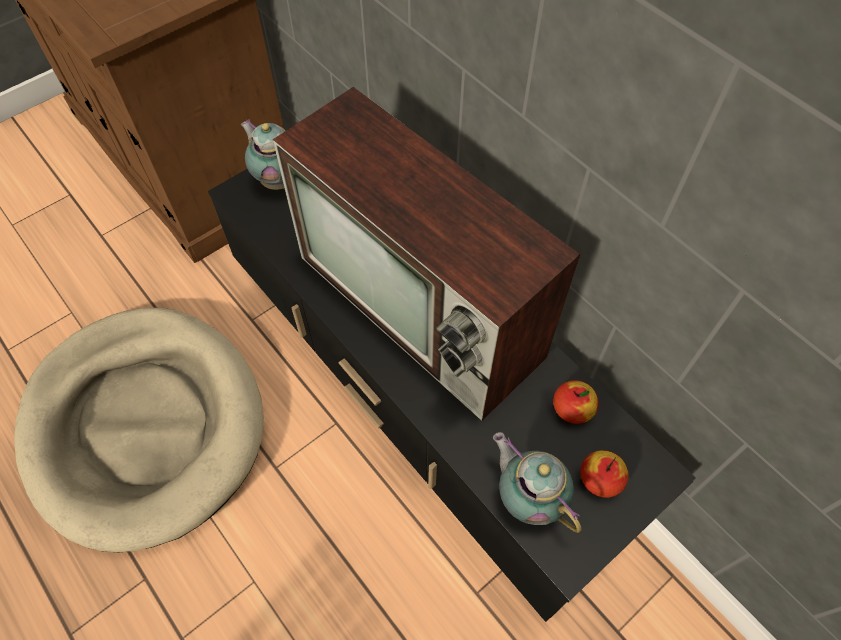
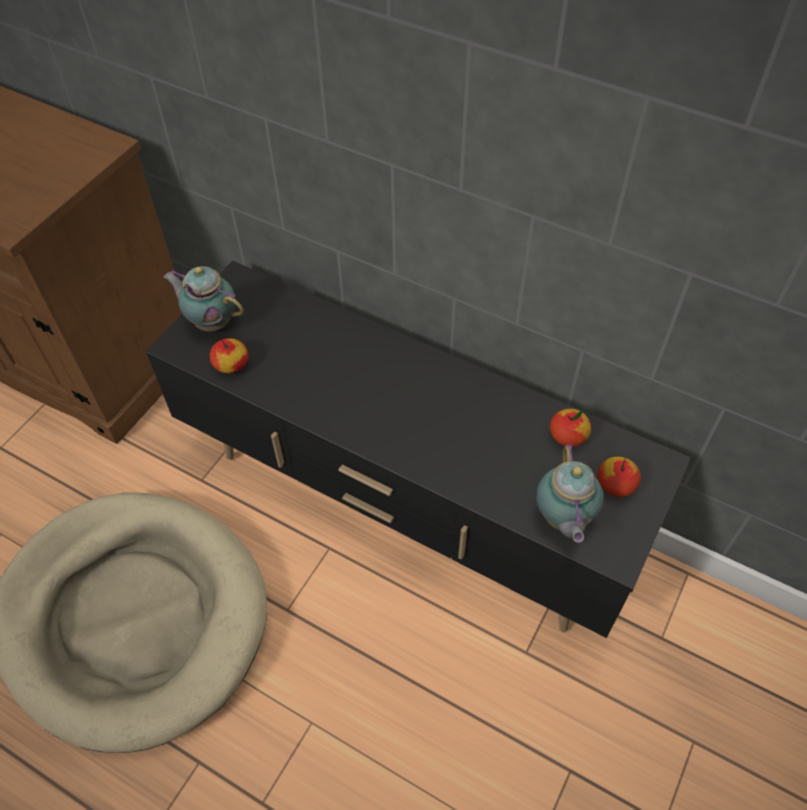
camera: 20 degrees left, 5 degrees down
(277, 227) = (231, 364): none -> apple
(423, 308) = (402, 394): television -> none
(528, 497) = (563, 519): teapot -> teapot turned 120 degrees counterclockwise

